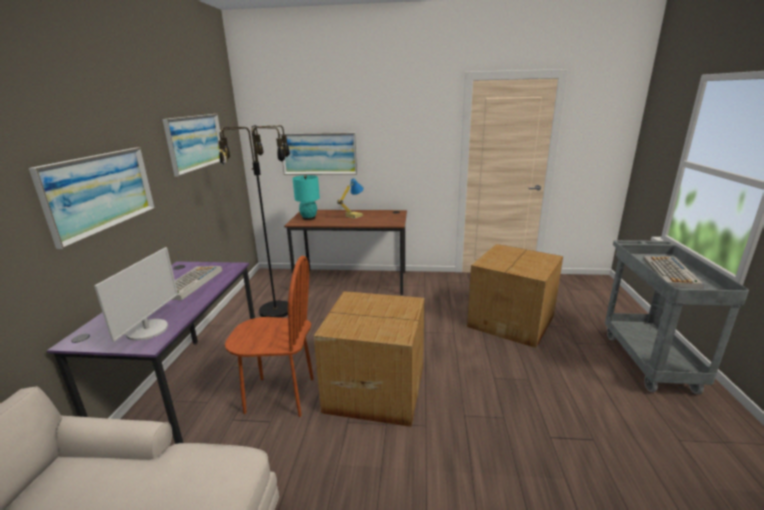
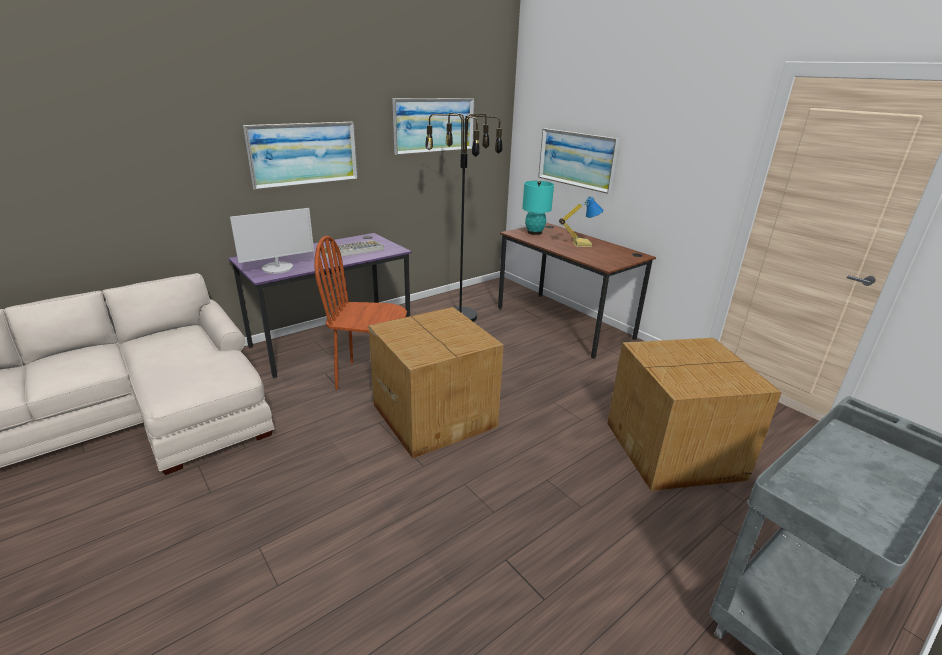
camera: 45 degrees right, 5 degrees up
(280, 395) = (369, 377): brown chair -> brown chair turned 135 degrees clockwise
(671, 273) = (860, 482): keyboard -> none

